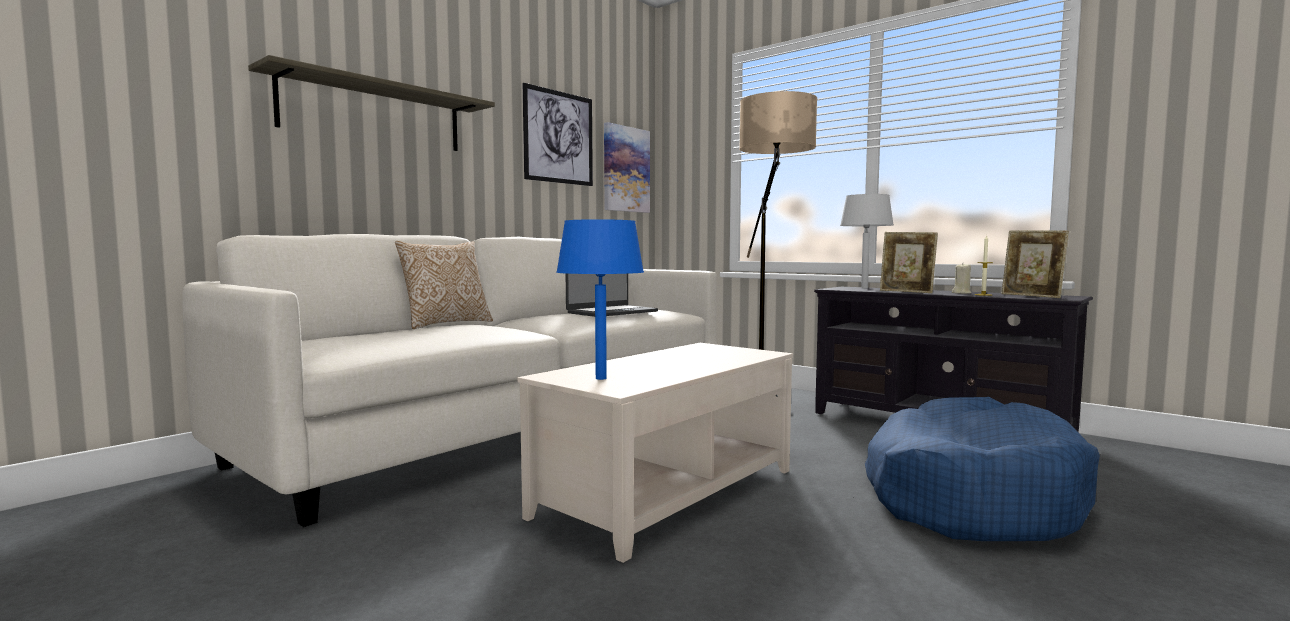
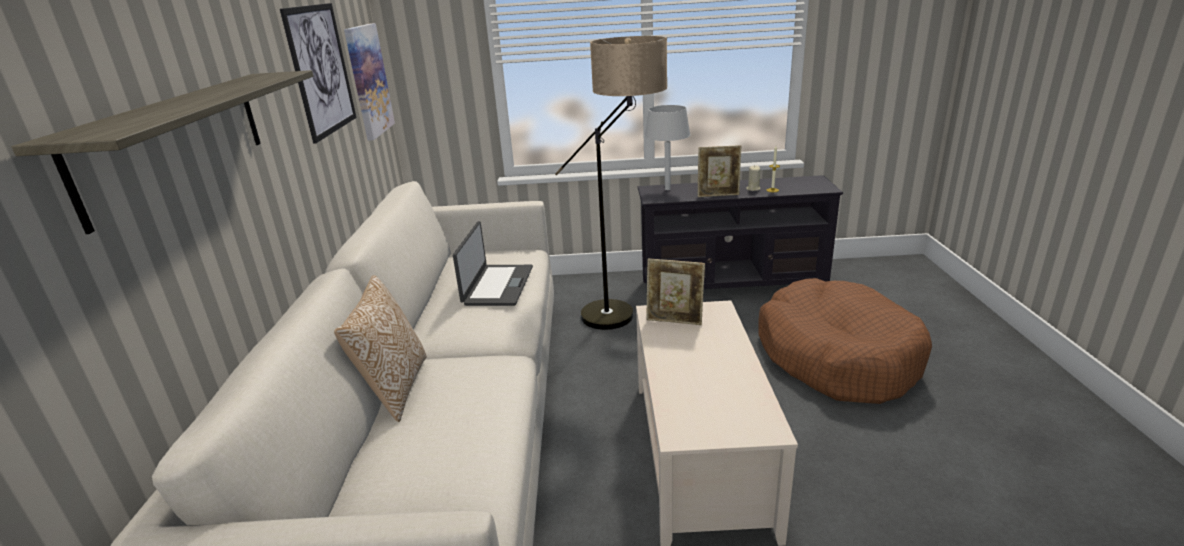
camera: 40 degrees left, 20 degrees up
(601, 378) = (720, 417): blue table lamp -> none
(969, 496) = (836, 356): blue dog bed -> brown dog bed
(1032, 296) = (801, 186): picture frame -> picture frame (674, 321)

